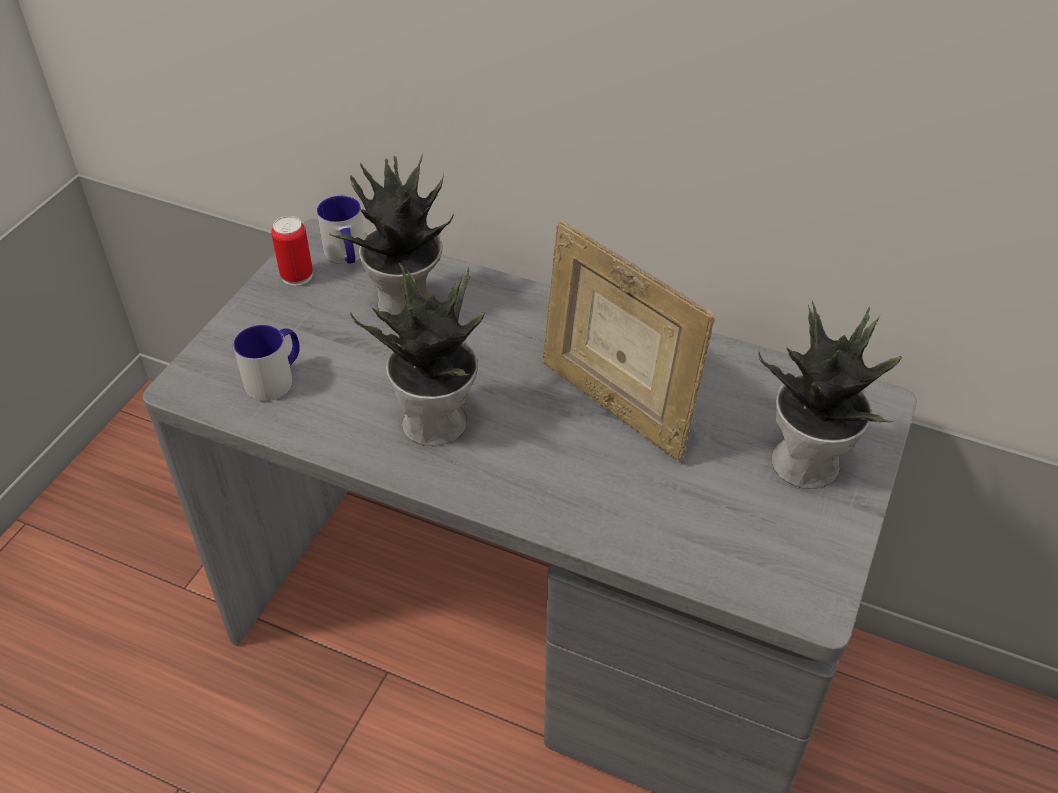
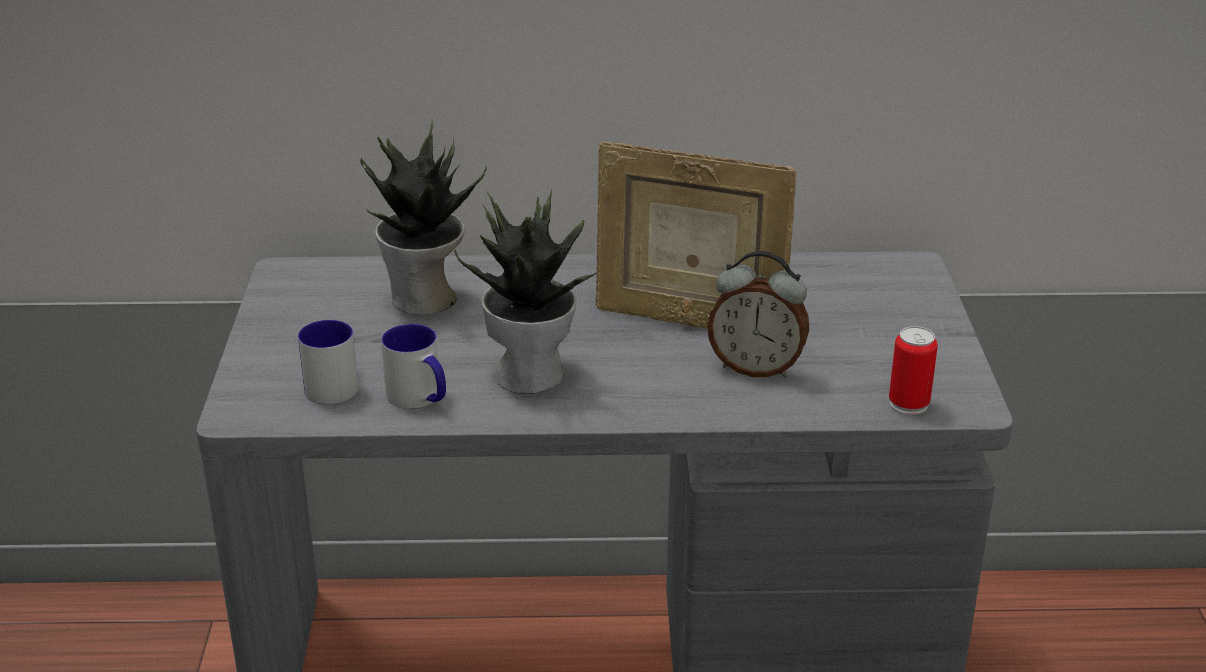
camera: 25 degrees left, 15 degrees down
(297, 276) = (287, 303): can -> can (908, 404)
(347, 256) = (328, 277): mug -> mug (420, 398)
(638, 484) = (756, 368): none -> alarm clock
(808, 463) = (888, 317): potted plant -> none

